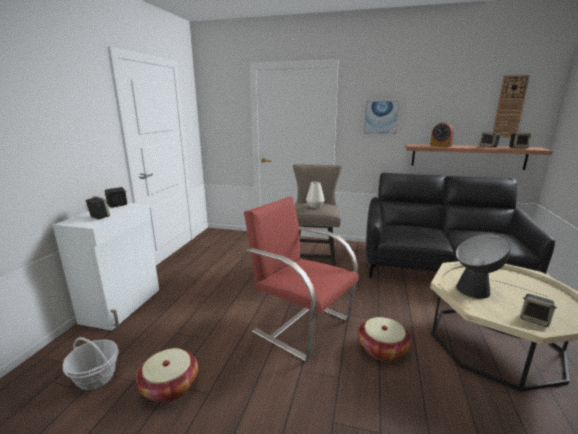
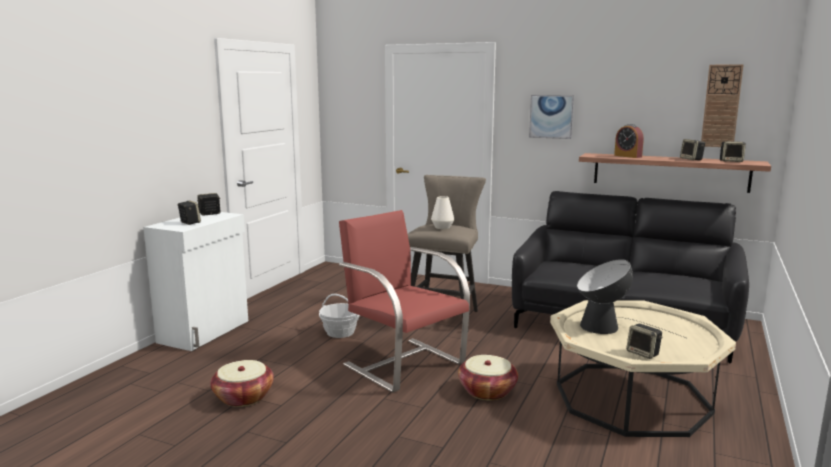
camera: 10 degrees right, 5 degrees down
(96, 377) = (172, 384): basket -> basket (340, 332)

